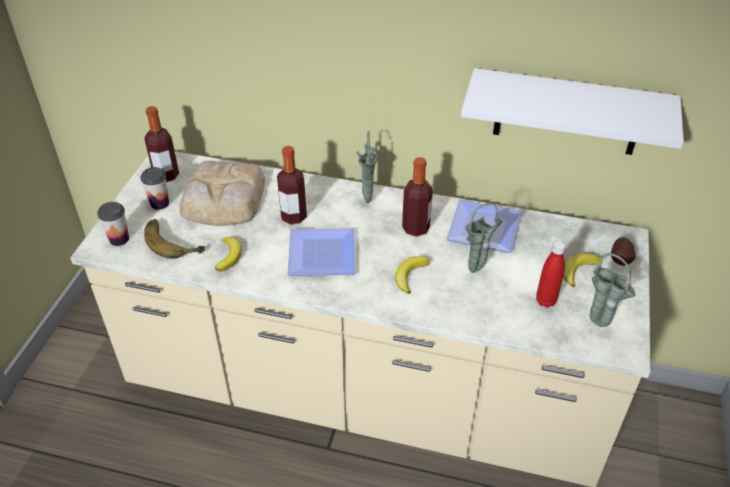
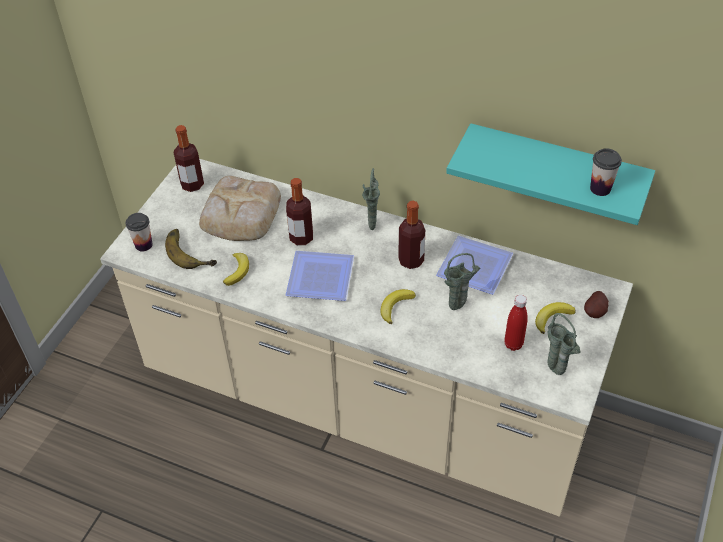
camera: 10 degrees right, 5 degrees up
(159, 203) = (183, 213): cup -> cup (600, 188)
(567, 113) = (555, 171): white shelf -> turquoise shelf

